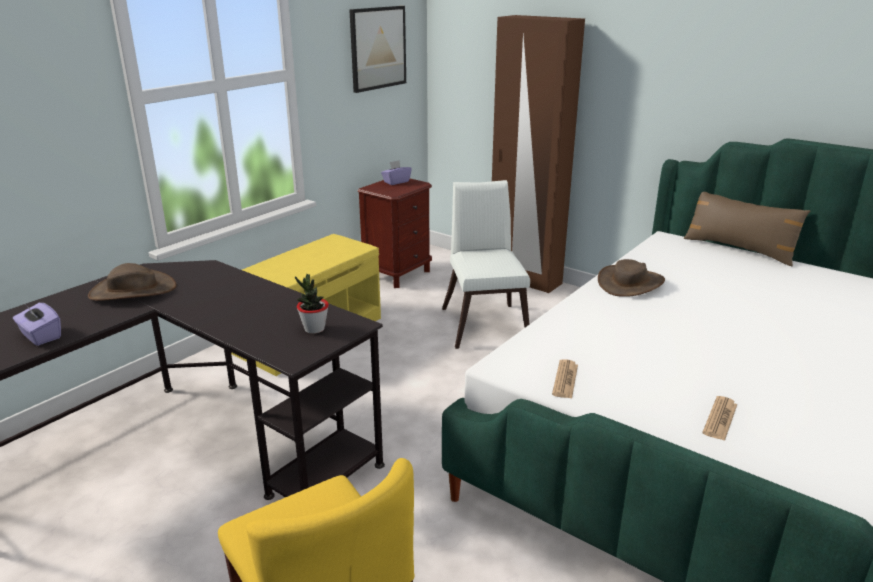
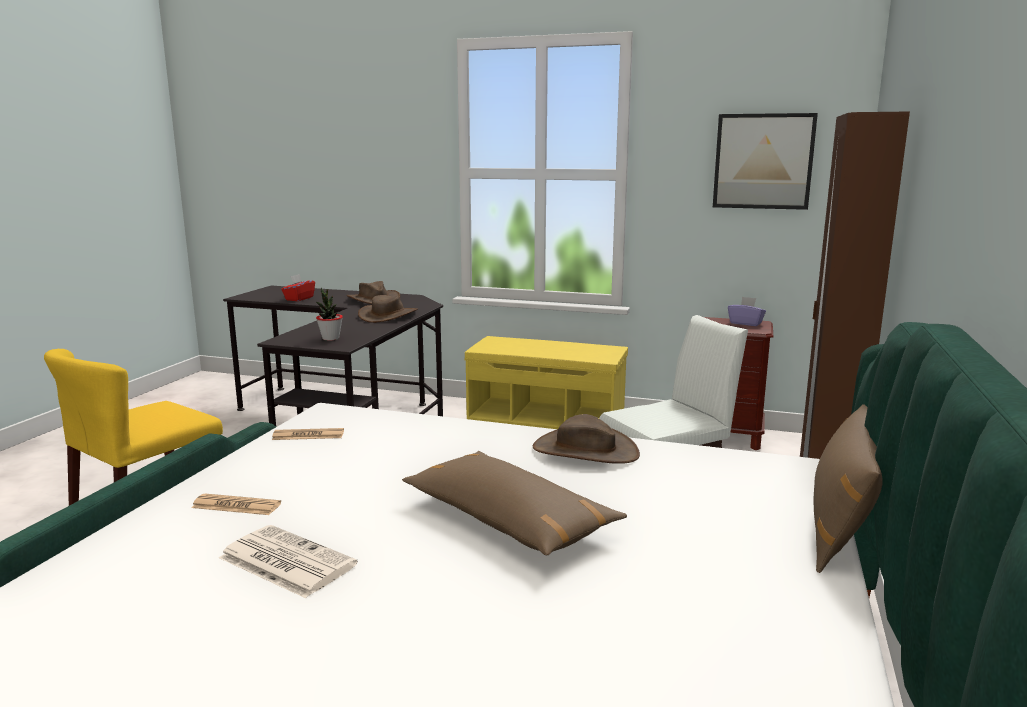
camera: 70 degrees right, 10 degrees down
(40, 336) = (299, 298): purple tissue box -> red tissue box
(235, 290) = (388, 315): none -> brown hat
(739, 322) = (508, 520): none -> brown pillow
(809, 400) = (285, 561): none -> newspaper

